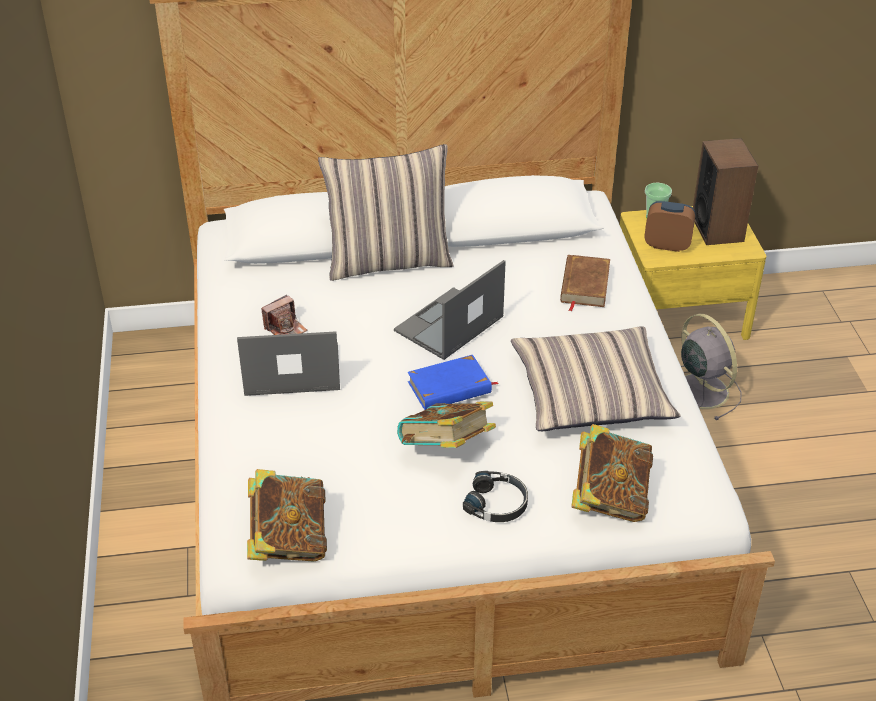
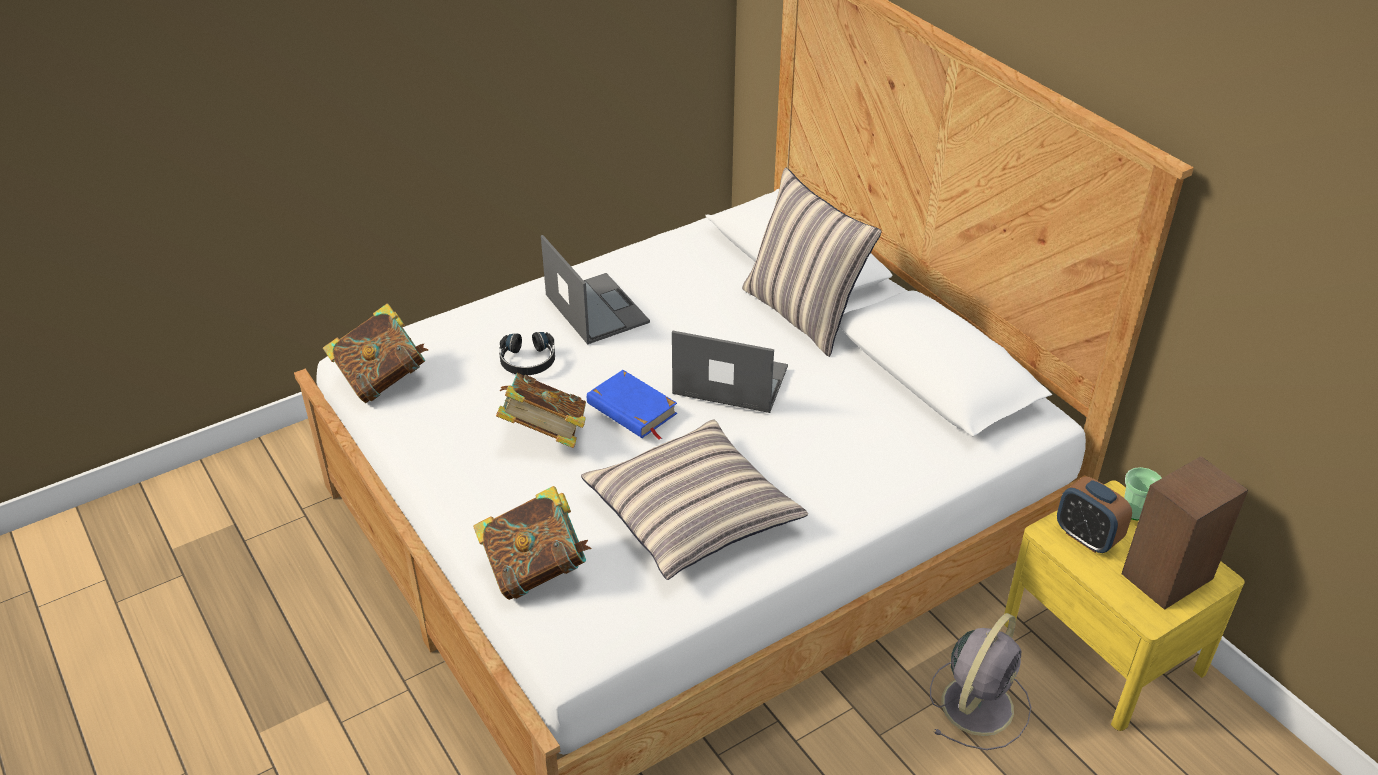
camera: 65 degrees right, 0 degrees up
(285, 328) = (653, 287): camera -> none
(497, 504) = (488, 491): black headphones -> black headphones (528, 361)
(584, 285) = (873, 458): brown book -> none
(667, 245) = (1086, 537): alarm clock -> alarm clock turned 150 degrees clockwise

